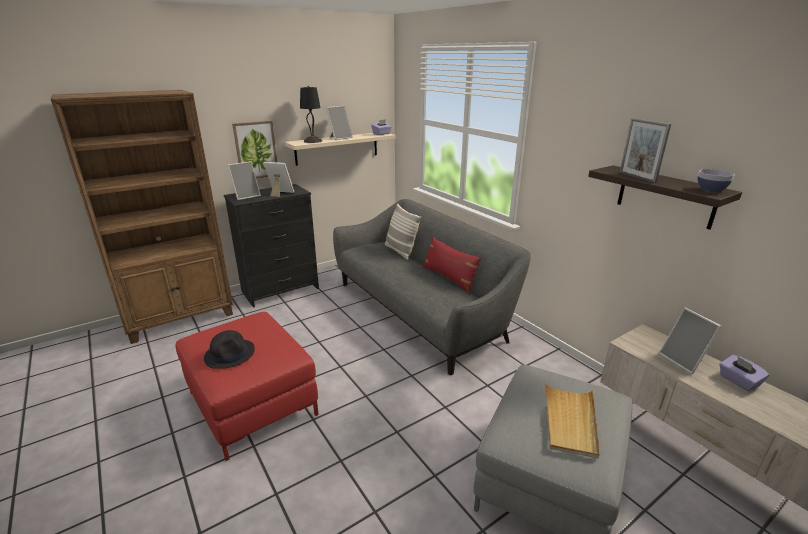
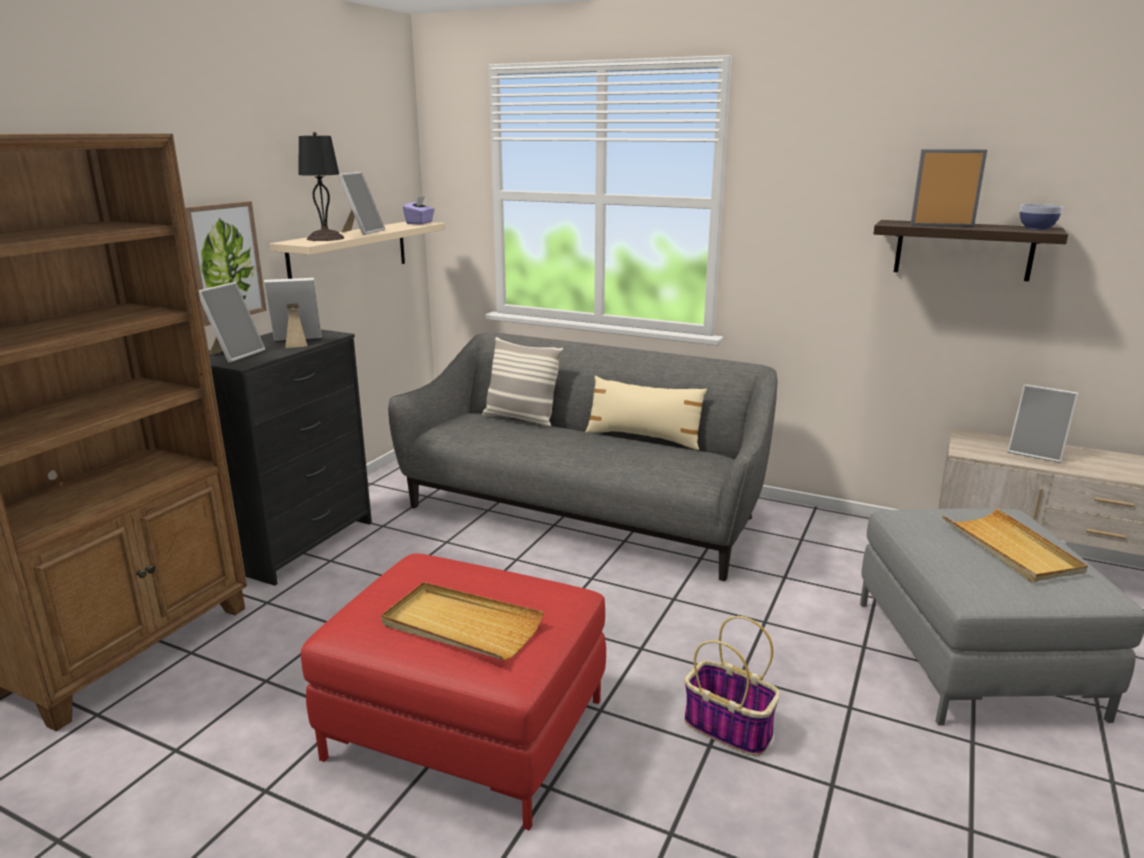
camera: 30 degrees left, 5 degrees down
(230, 354) = (461, 625): black hat -> beige tray
(360, 456) = (730, 728): none -> basket
(449, 278) = (643, 437): red pillow -> beige pillow
(637, 177) = (941, 226): picture frame -> picture frame turned 150 degrees clockwise
(738, 381) = (1102, 458): purple tissue box -> none

